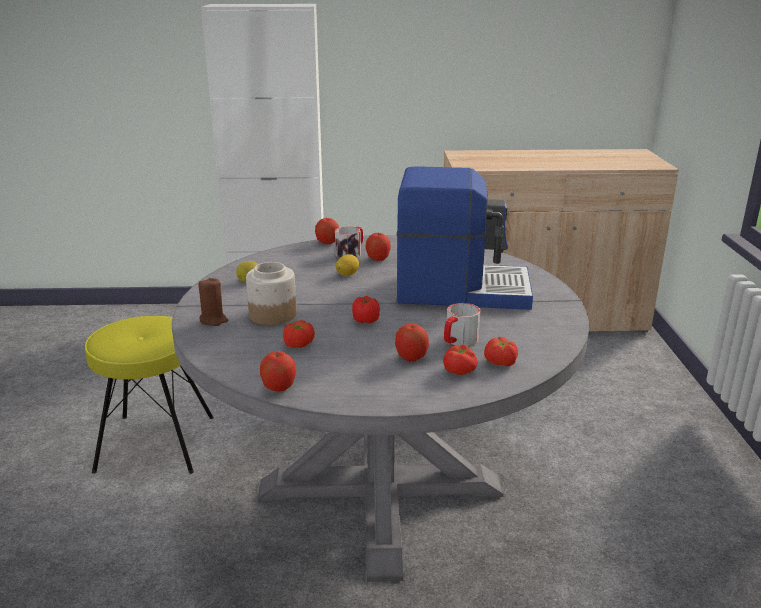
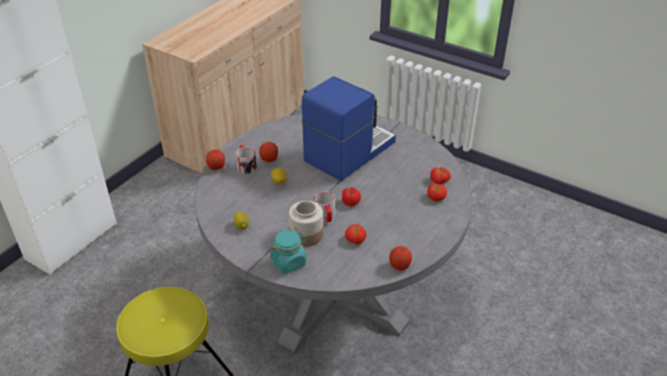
camera: 55 degrees left, 15 degrees up
(213, 320) = (289, 262): brown candle -> turquoise jar
(411, 357) = (409, 206): apple -> none
(458, 341) = (405, 182): mug -> mug (325, 216)

